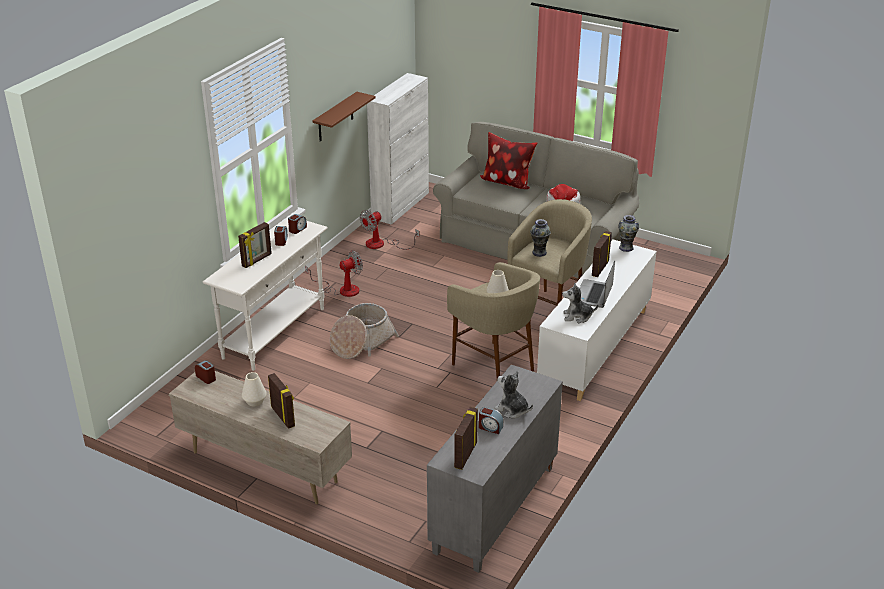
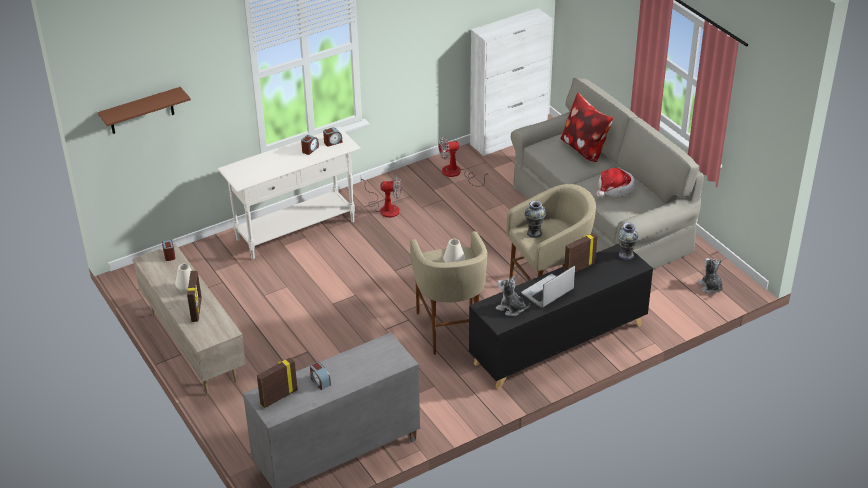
camera: 30 degrees right, 5 degrees up
(257, 260) = (275, 162): picture frame -> none
(335, 117) = (424, 41): brown shelf -> brown shelf (141, 111)
(361, 342) = (359, 264): basket -> none
(512, 410) = (352, 373): plush toy -> plush toy (710, 287)
(595, 348) = (558, 344): white cabinet -> black cabinet

